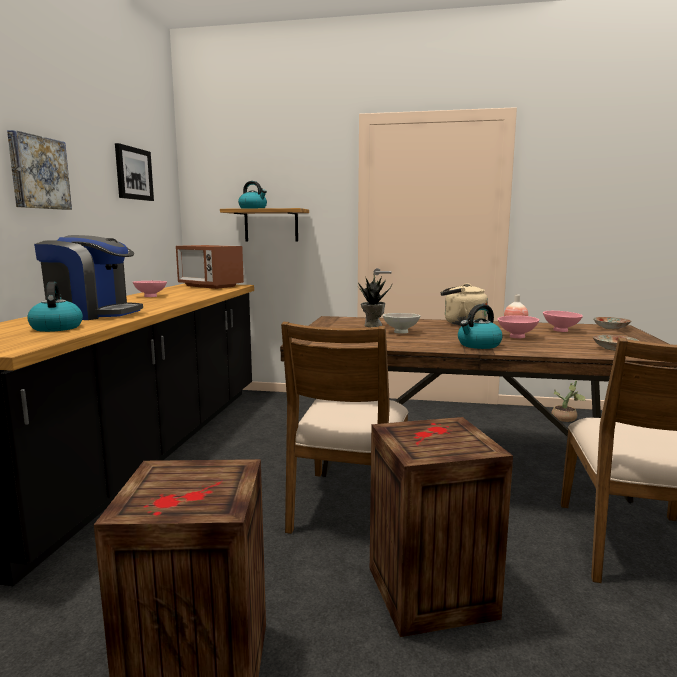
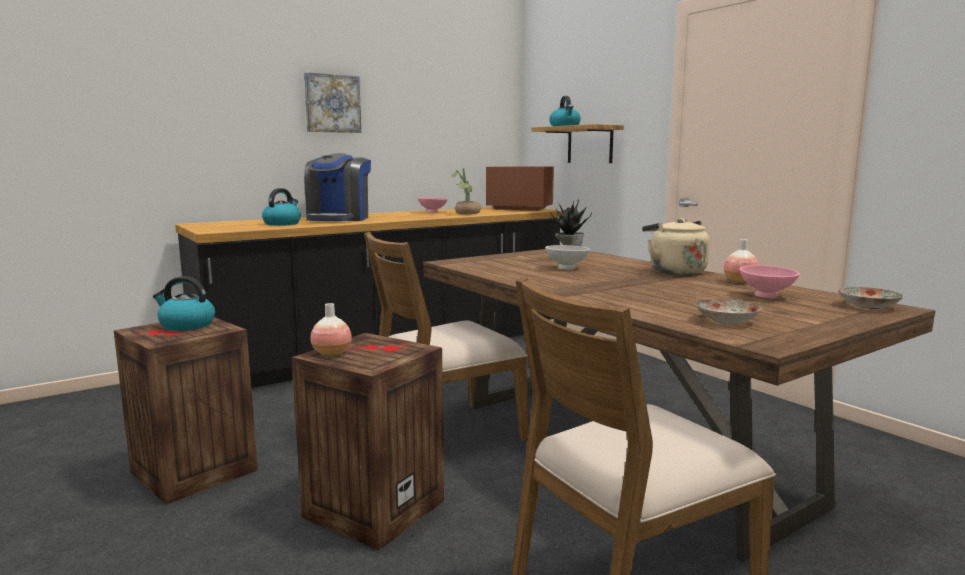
camera: 45 degrees right, 0 degrees up
(92, 314) = (339, 219): coffee machine -> coffee machine turned 45 degrees clockwise
(133, 173) = (450, 97): picture -> none
(210, 286) = (519, 209): microwave -> microwave turned 120 degrees clockwise
(422, 450) = (331, 353): none -> vase
(478, 345) = (583, 289): kettle -> kettle (186, 325)
(517, 337) = (668, 291): pink bowl -> none
(566, 419) = (899, 460): potted plant -> potted plant (466, 213)

